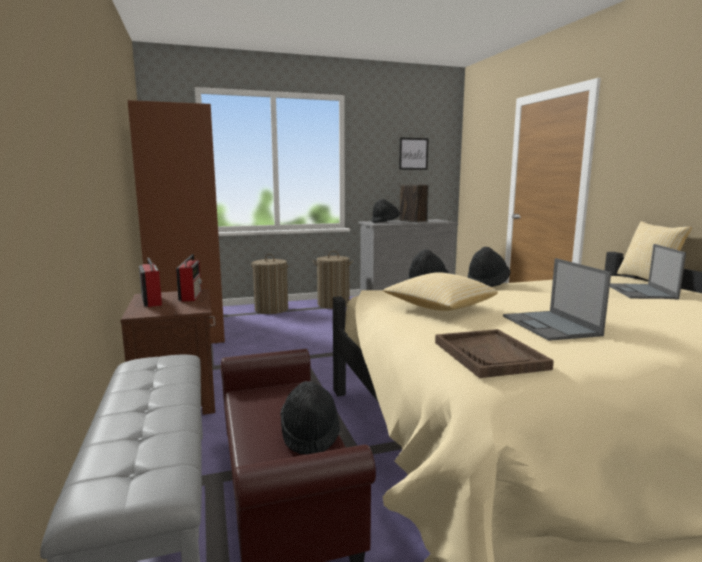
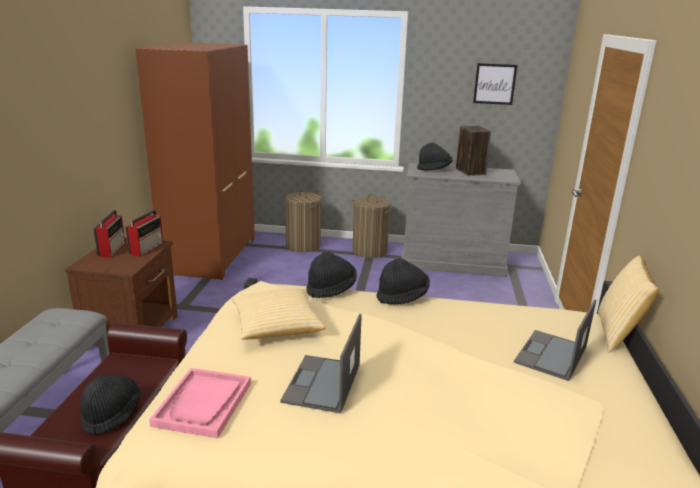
camera: 25 degrees right, 10 degrees up
(489, 355) = (203, 404): brown tray -> pink tray

